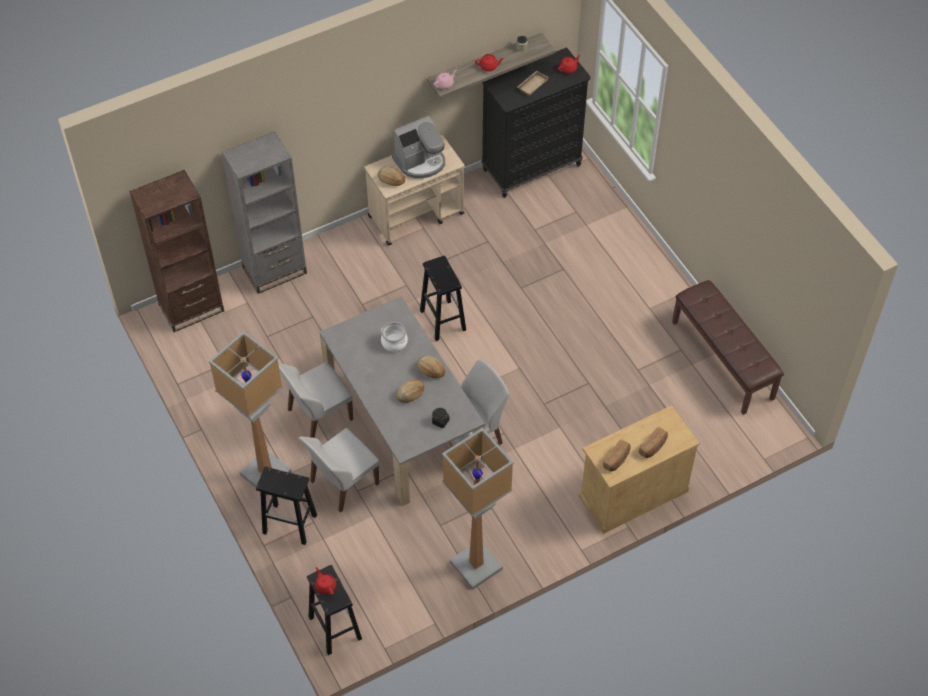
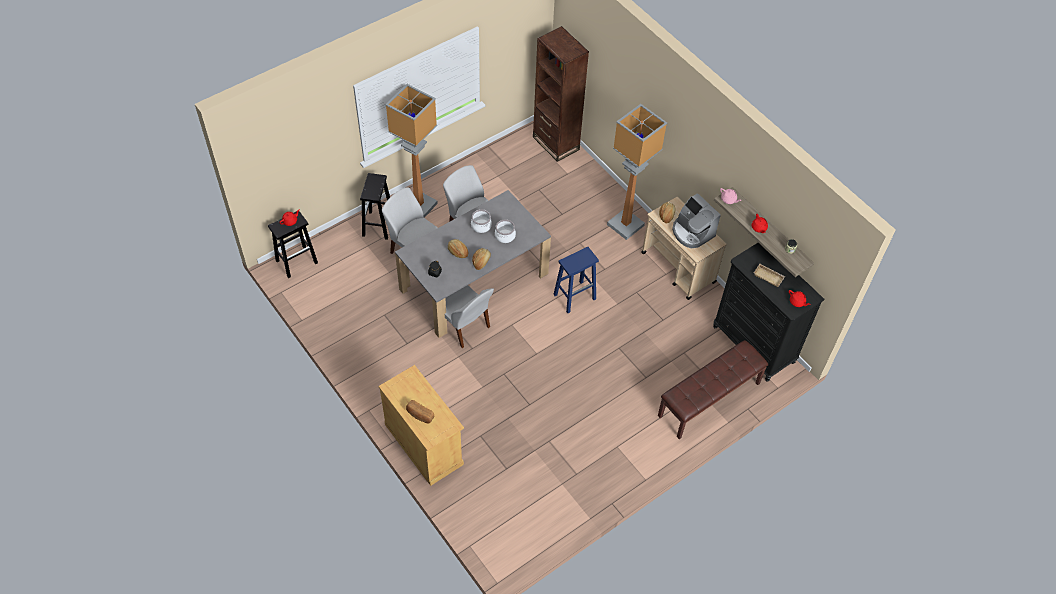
camera: 80 degrees right, 0 degrees up
(274, 270) = (601, 185): grey bookcase -> none
(373, 365) = (481, 226): none -> cooking pot
(442, 319) = (575, 296): black stool -> blue stool
(475, 566) = (351, 340): floor lamp -> floor lamp (625, 224)
(617, 459) = (405, 389): bread -> none
(723, 360) = (571, 509): brown bench -> brown bench (709, 400)

